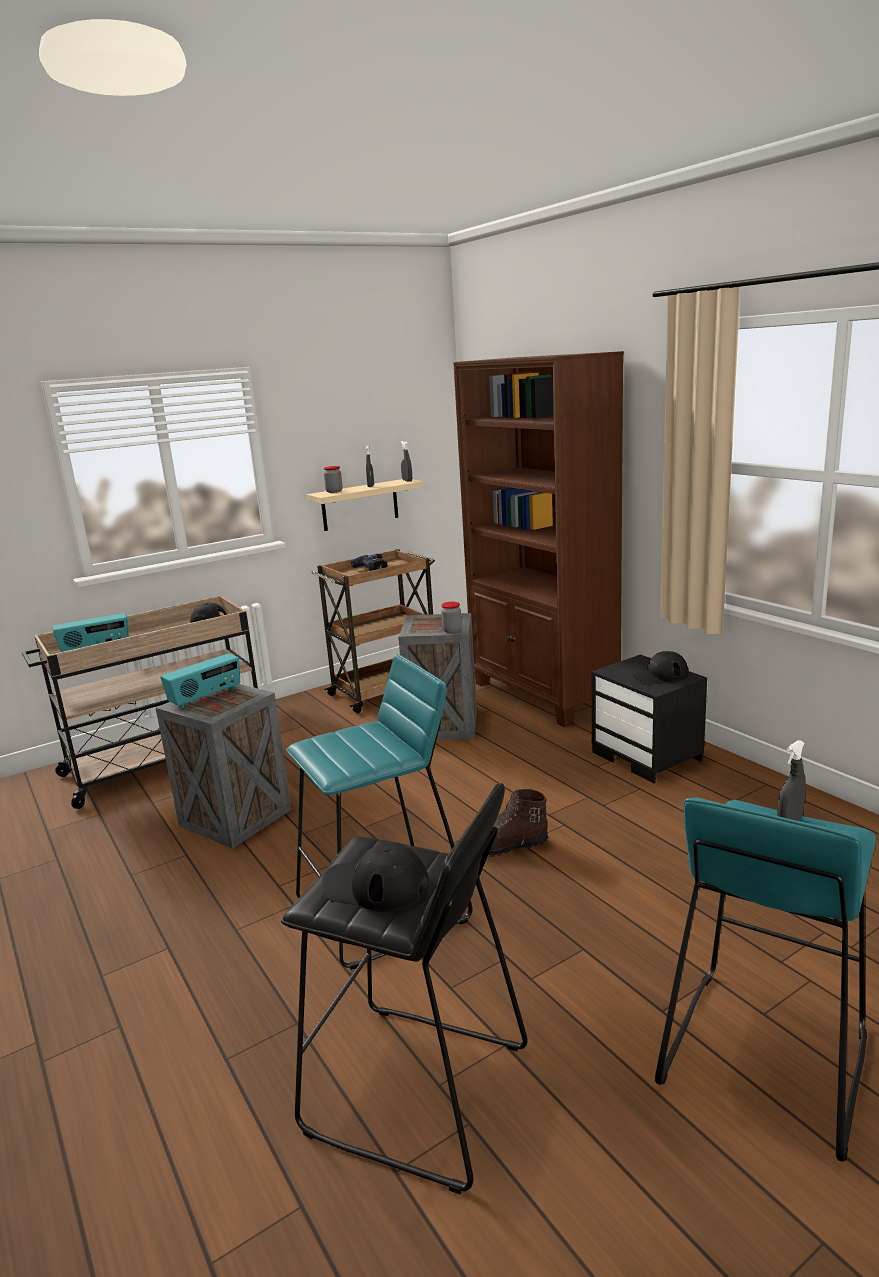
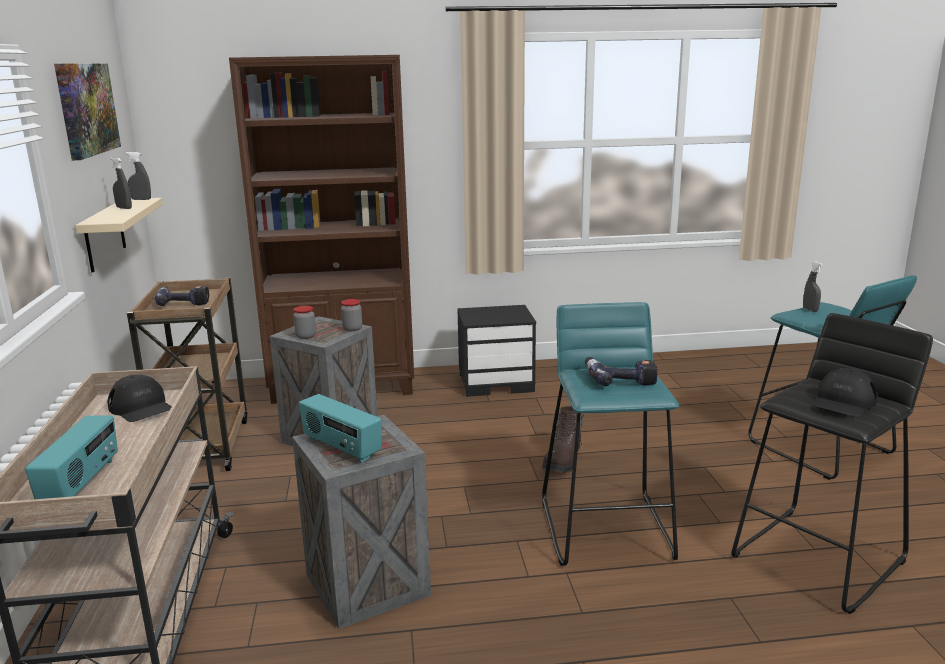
camera: 65 degrees left, 0 degrees up
(206, 697) = (341, 448): radio -> radio turned 150 degrees clockwise
(334, 491) = (106, 217): jar -> jar (305, 336)
(358, 406) = (86, 109): none -> picture
(360, 747) = (619, 379): none -> power drill
(659, 676) = (504, 313): black cap -> none

